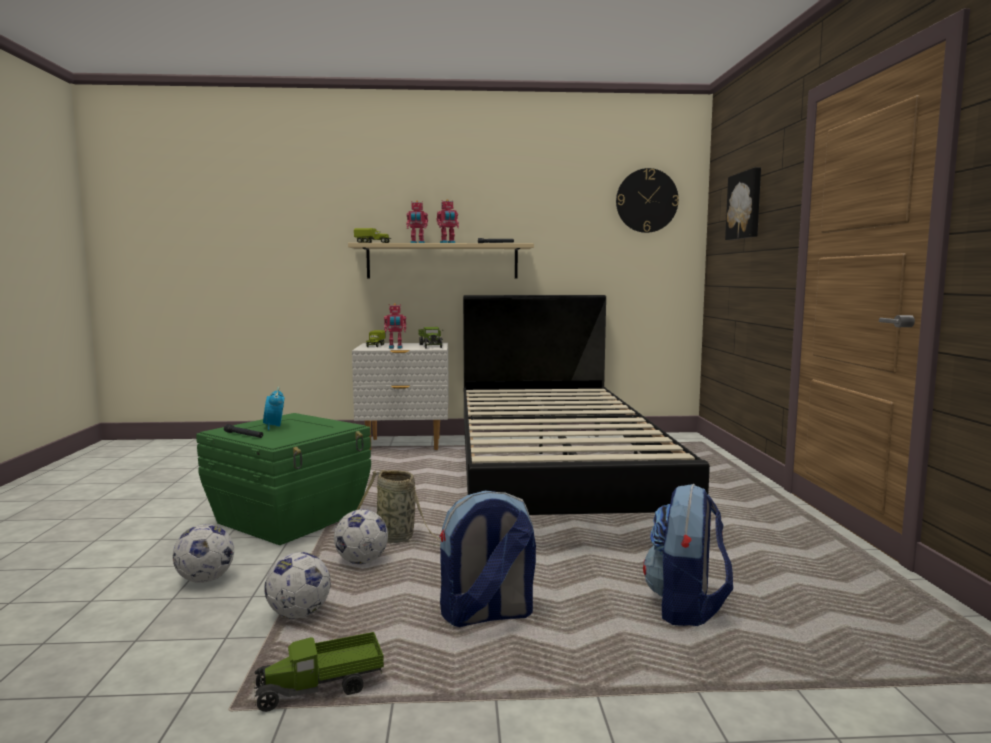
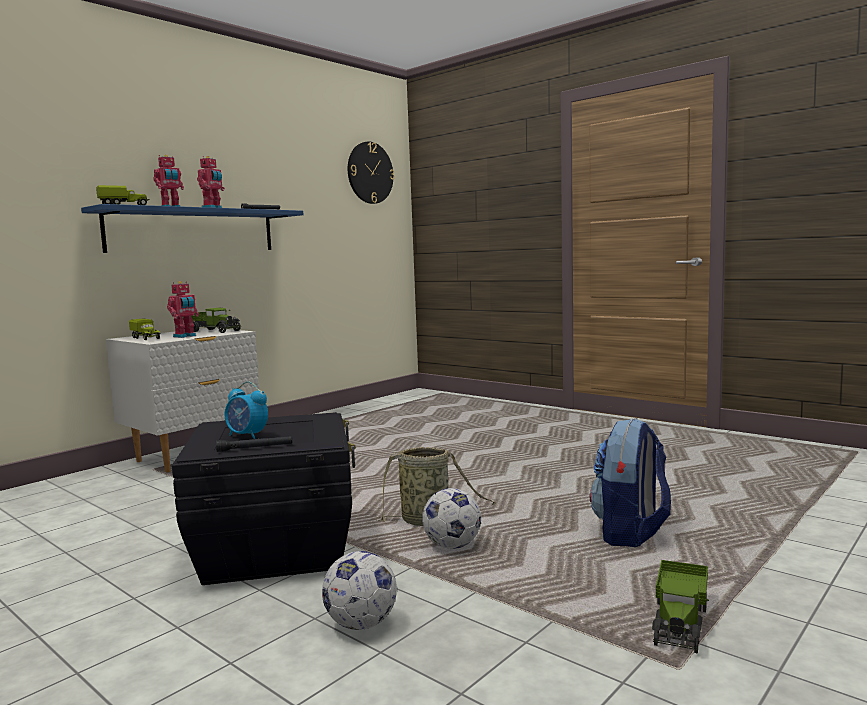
camera: 45 degrees left, 0 degrees up
(290, 518) = (276, 548): green storage box -> black storage box
(299, 614) = (525, 597): football -> none
(442, 261) = (193, 231): beige shelf -> blue shelf
(553, 477) = (410, 441): black bed -> none
(686, 607) = (696, 482): backpack -> none
(745, 205) = (477, 181): picture -> none

